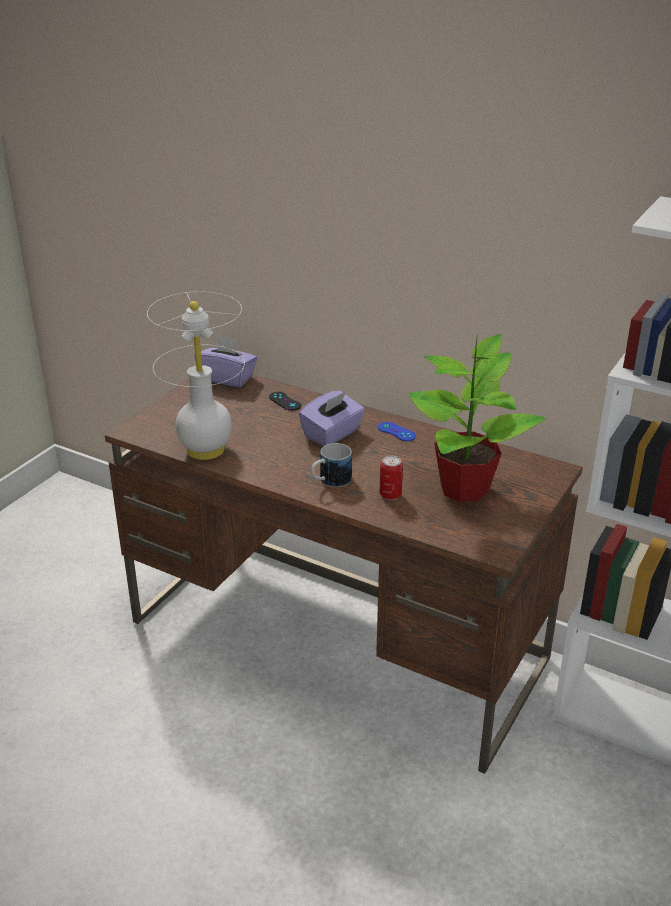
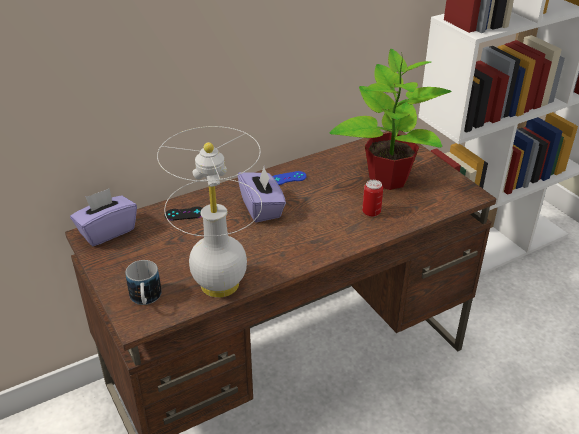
camera: 60 degrees left, 5 degrees up
(330, 481) = (330, 233): mug -> mug (145, 299)

